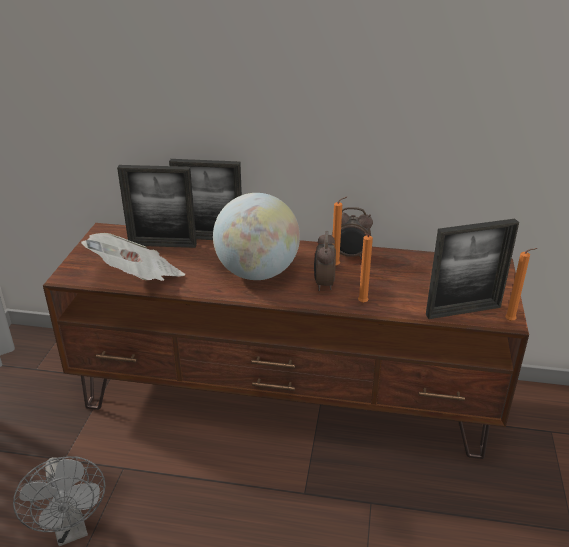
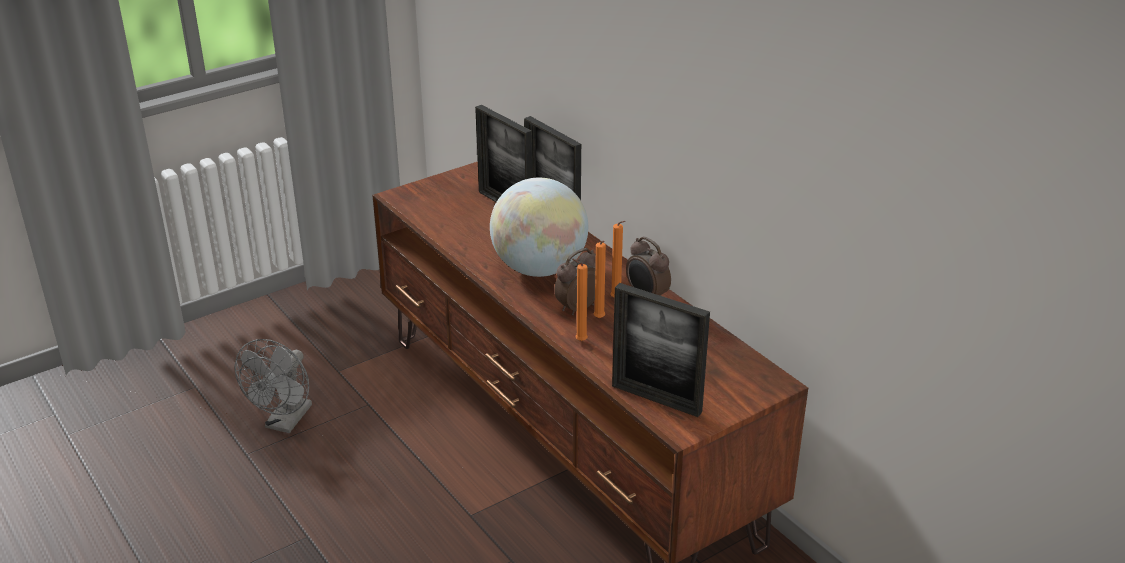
camera: 45 degrees right, 0 degrees up
(138, 278) = (443, 224): newspaper -> none
(511, 321) = (683, 433): orange candle -> orange candle (599, 319)

